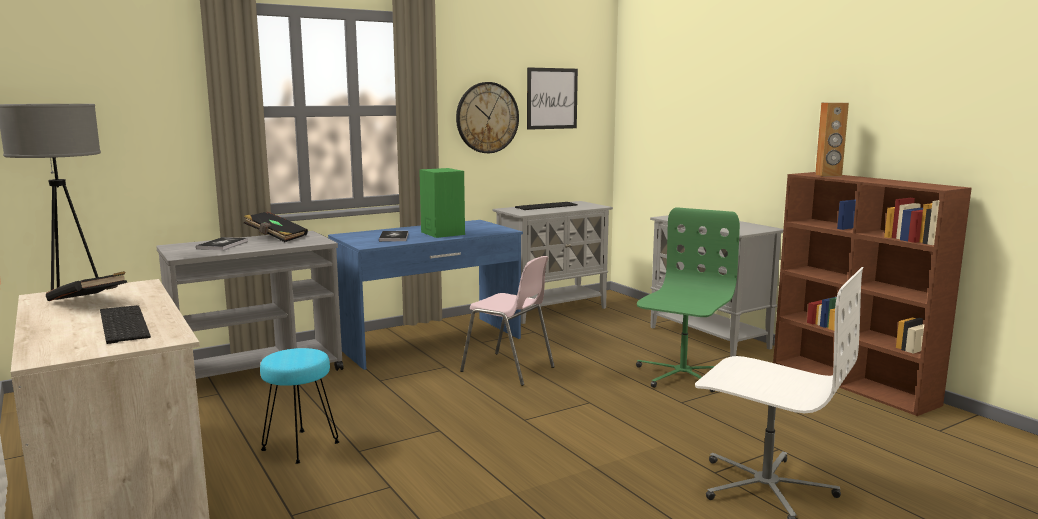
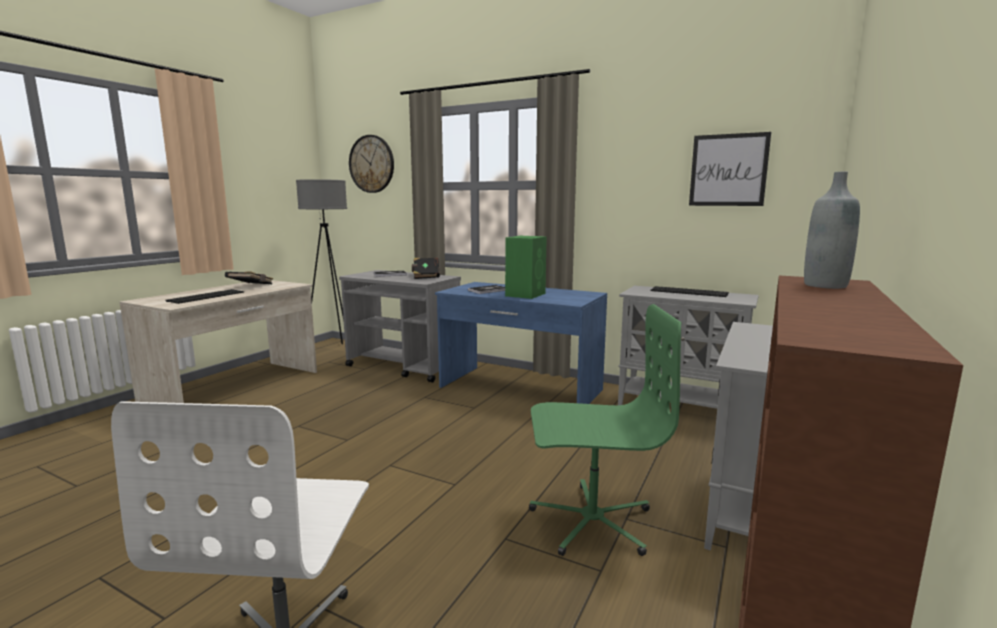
camera: 60 degrees right, 0 degrees up
(301, 447) = (297, 409): turquoise stool -> none
(487, 117) = (639, 192): wall clock -> wall clock (372, 164)
(508, 369) = (496, 430): pink chair -> none
(828, 175) = (825, 285): brown speaker -> grey bottle

